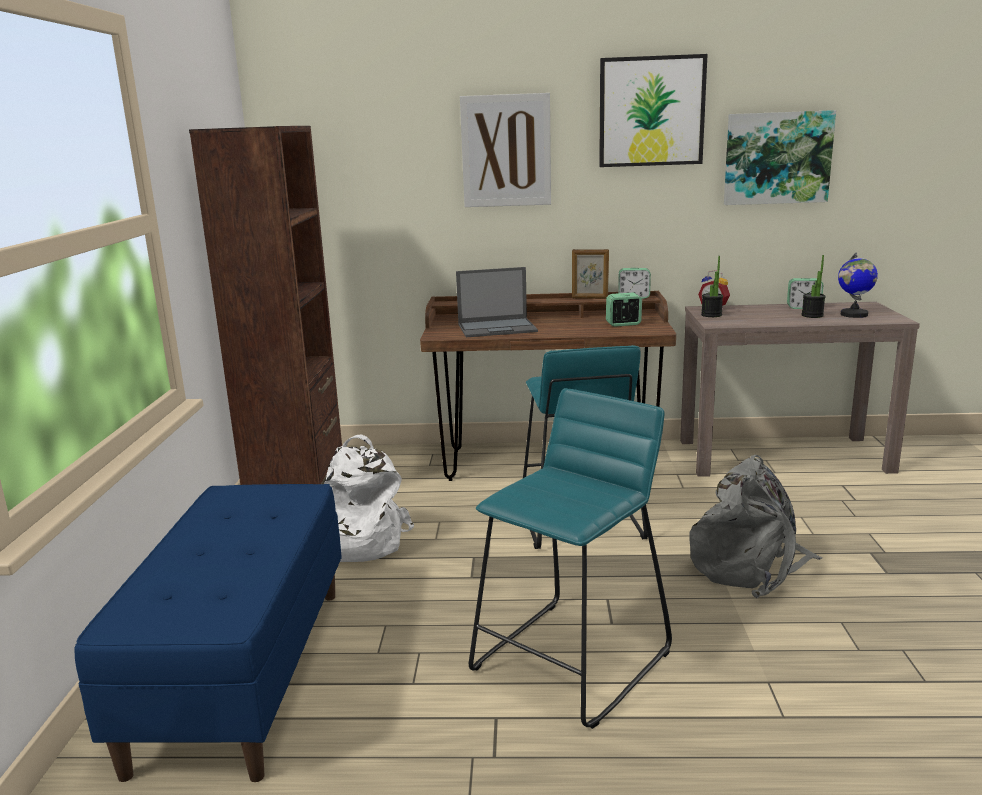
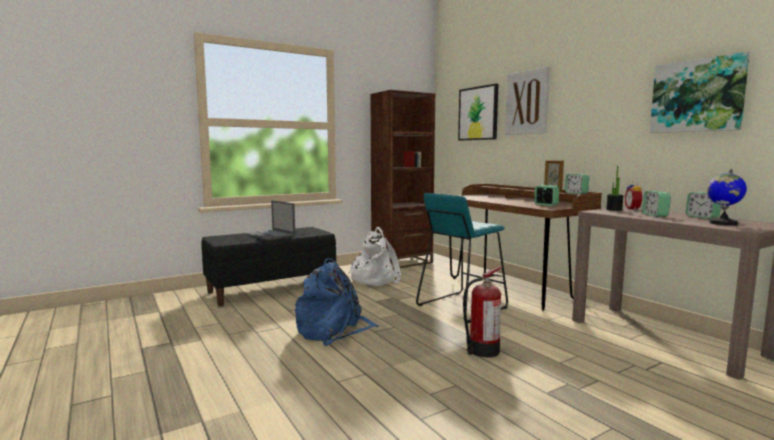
camera: 55 degrees right, 10 degrees down
(242, 672) = (271, 289): blue bench -> black bench
(498, 328) = (485, 198): laptop -> laptop (271, 235)
(572, 660) = (334, 331): turquoise stool -> blue backpack
(651, 111) = (605, 71): picture -> picture (478, 113)
(749, 565) = (482, 351): grey backpack -> fire extinguisher
(773, 315) = (655, 215): none -> alarm clock
(812, 315) = (684, 219): potted plant -> none

